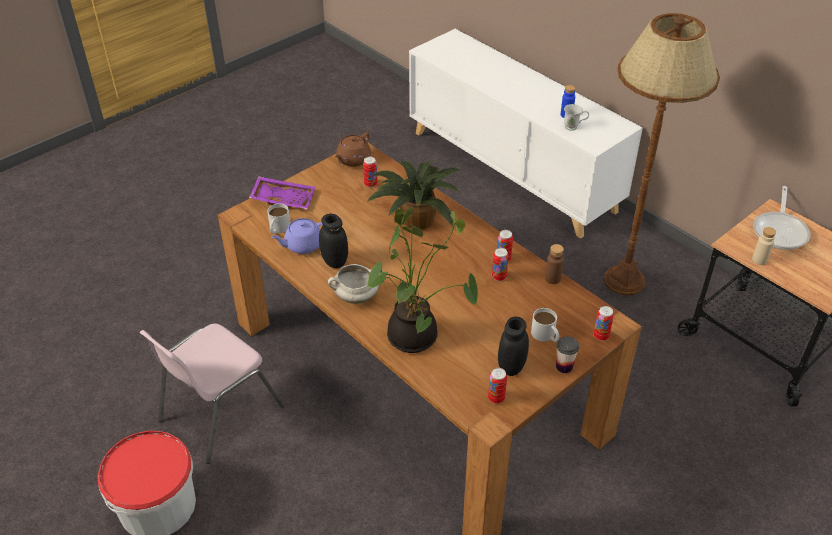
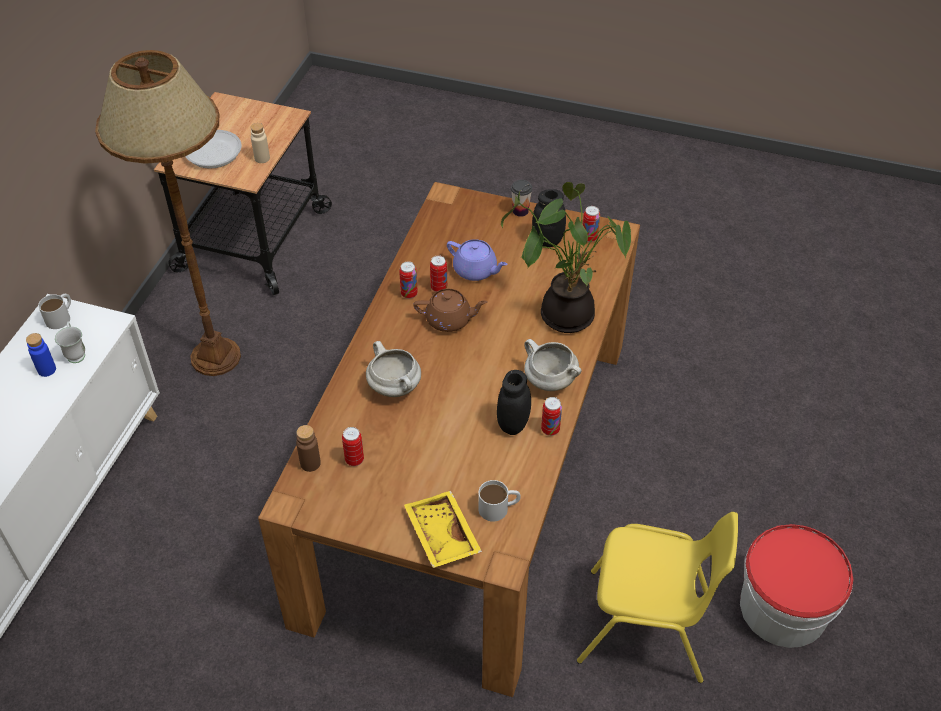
camera: 120 degrees left, 5 degrees up
(218, 413) = (647, 627): pink chair -> yellow chair
(283, 198) = (440, 535): purple tray -> yellow tray
(303, 245) = (509, 467): purple teapot -> purple teapot (476, 270)
(353, 160) = (314, 503): brown teapot -> brown teapot (450, 320)
(415, 220) = (395, 387): potted plant -> white cooking pot
(546, 335) = (493, 232): white mug -> white mug (61, 316)
(553, 278) = (413, 251): brown bottle -> brown bottle (310, 463)
(601, 336) = (466, 200): can -> can (550, 429)

